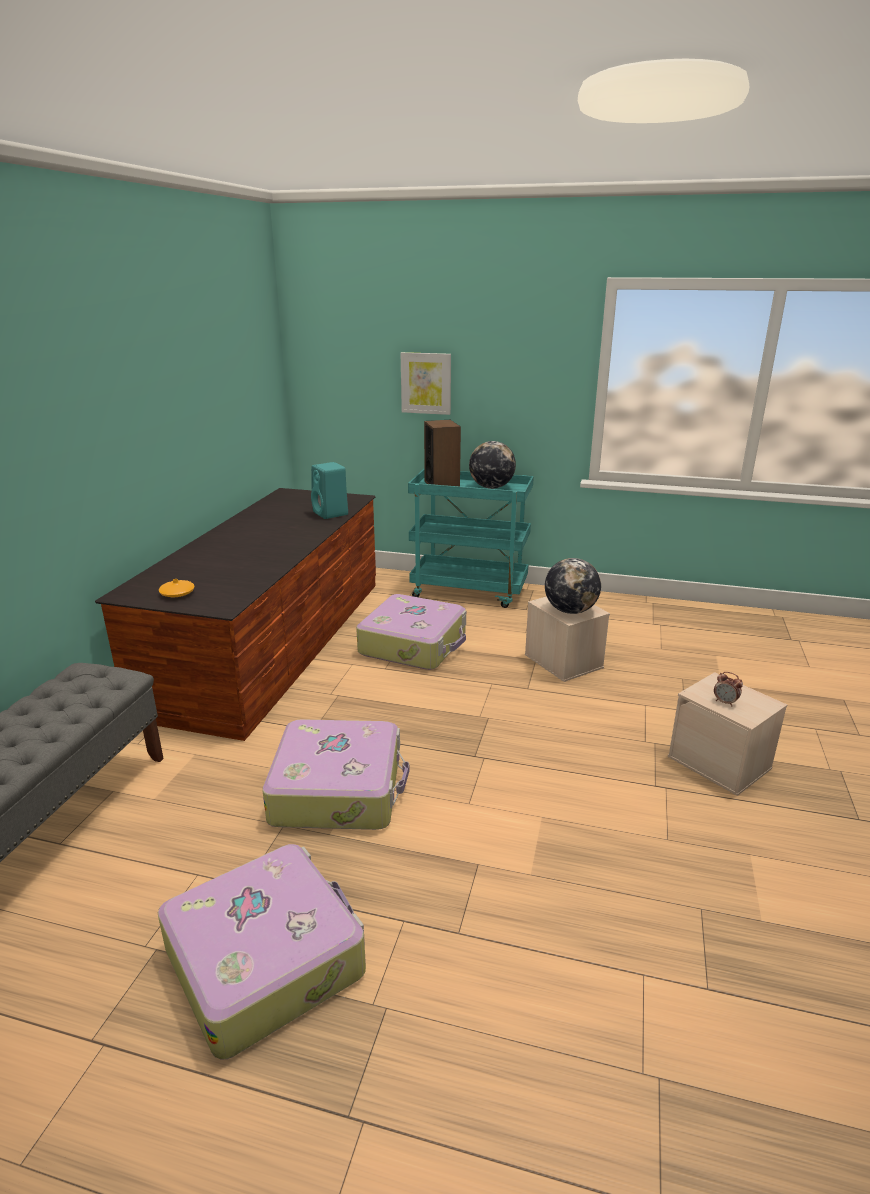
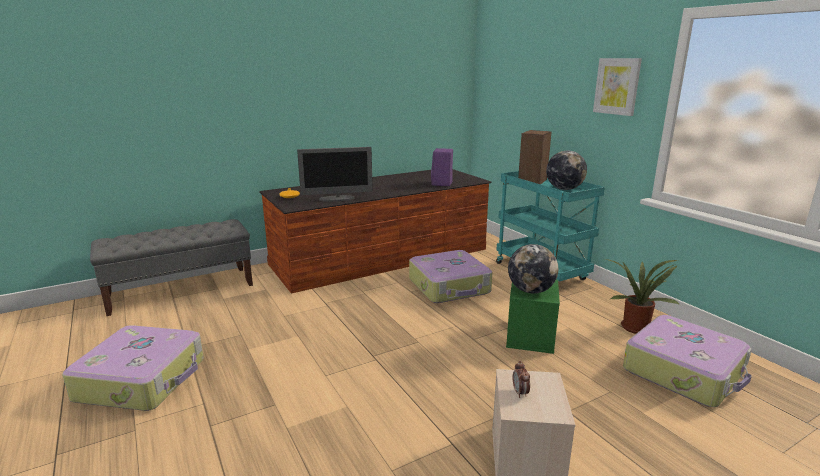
camera: 45 degrees right, 5 degrees down
(255, 574) = (337, 199): none -> monitor
(331, 514) = (442, 184): turquoise speaker -> purple speaker
(339, 789) = (286, 333): suitcase -> suitcase (684, 371)
(426, 383) = (545, 102): picture -> picture (617, 86)
(562, 661) = (529, 335): beige storage box -> green storage box
(615, 614) = (636, 326): none -> potted plant

